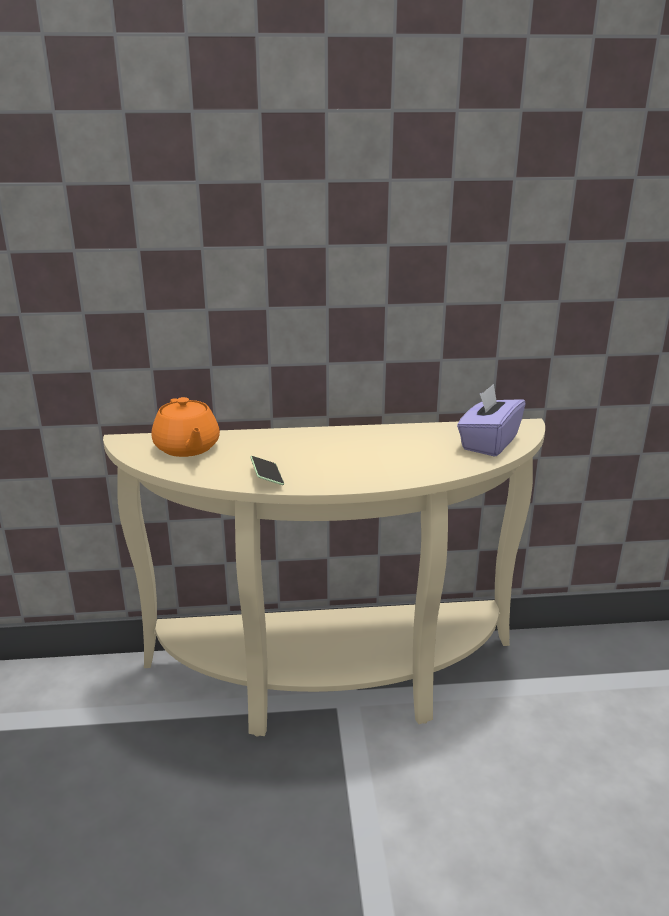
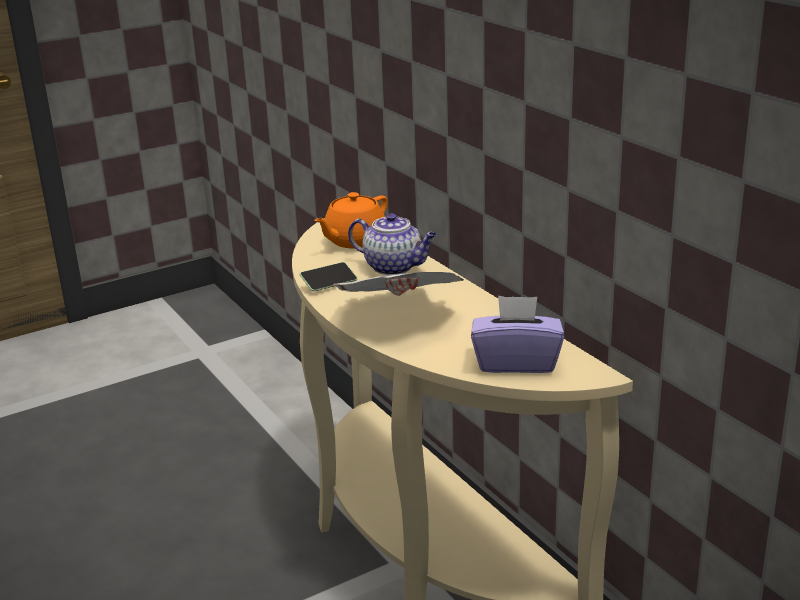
camera: 65 degrees right, 0 degrees up
(269, 445) = (394, 267): none -> teapot
(367, 463) = (399, 315): none -> newspaper

